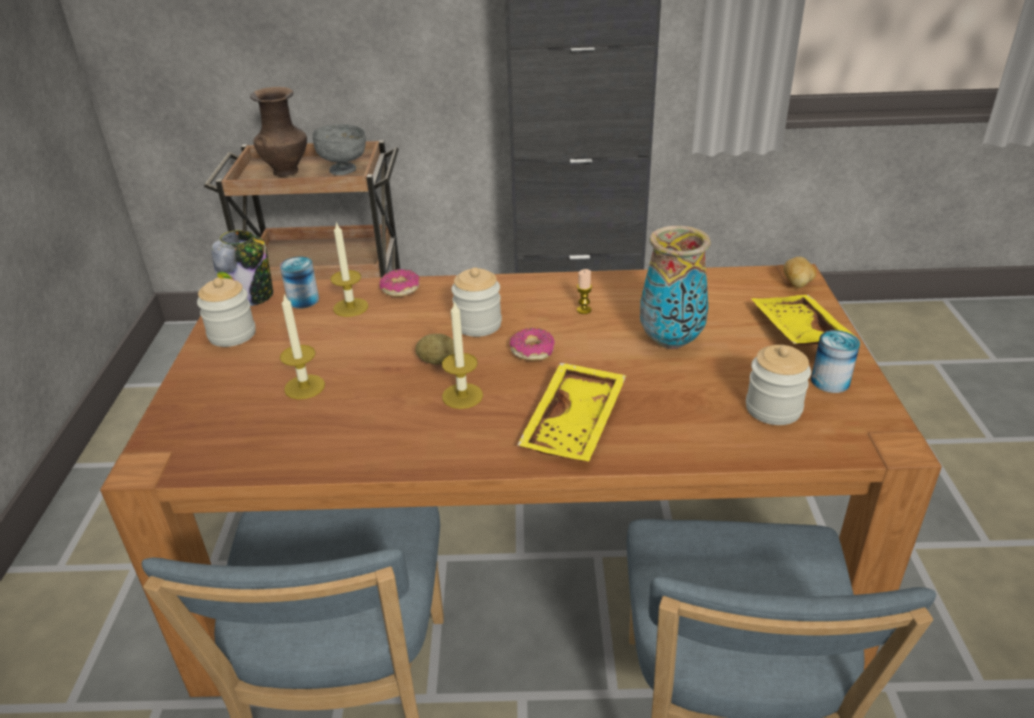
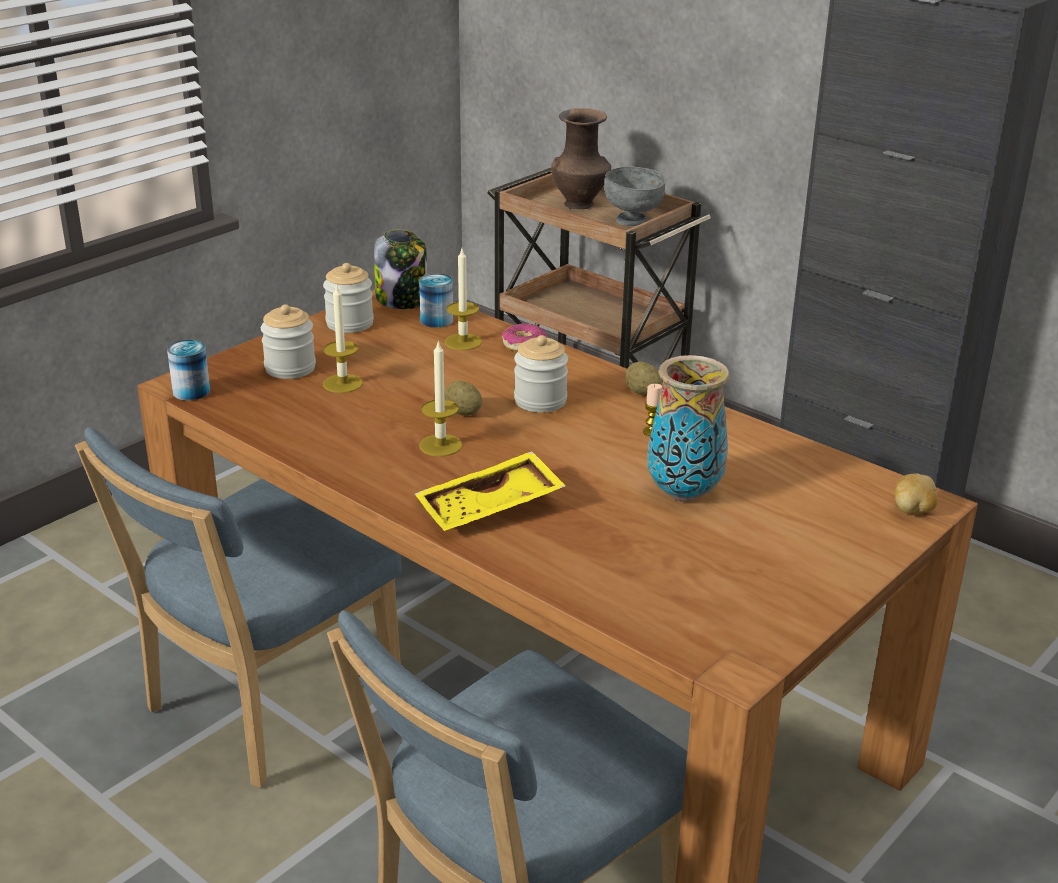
camera: 40 degrees right, 5 degrees down
(532, 351) = (550, 441): donut -> none
(534, 286) = (642, 392): none -> potato
(773, 409) = (677, 587): jar -> jar (290, 368)
(796, 331) = (826, 546): yellow tray -> none
(830, 381) = (775, 598): can -> can (191, 392)

